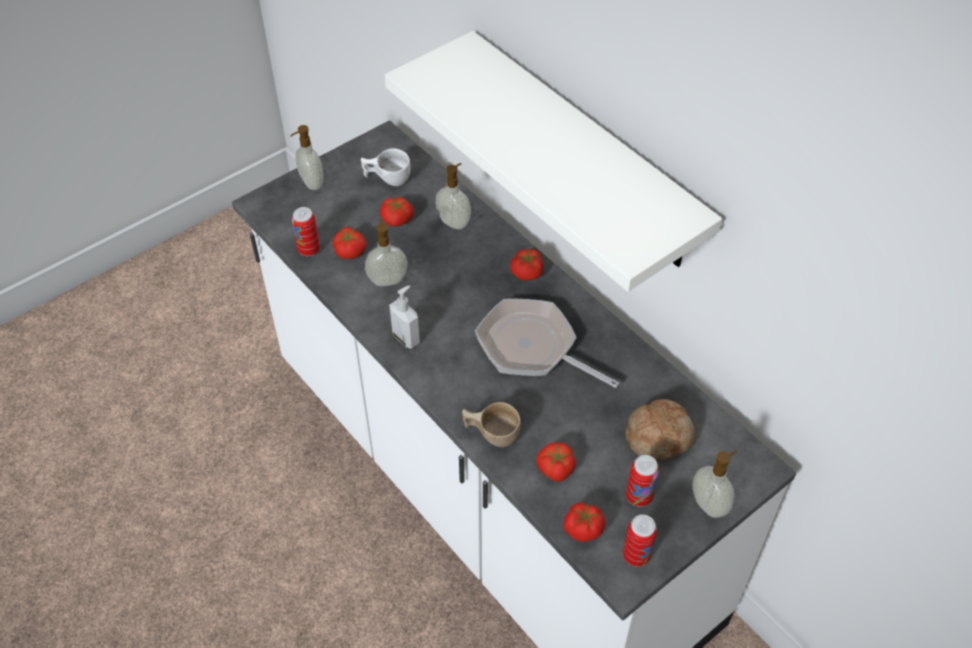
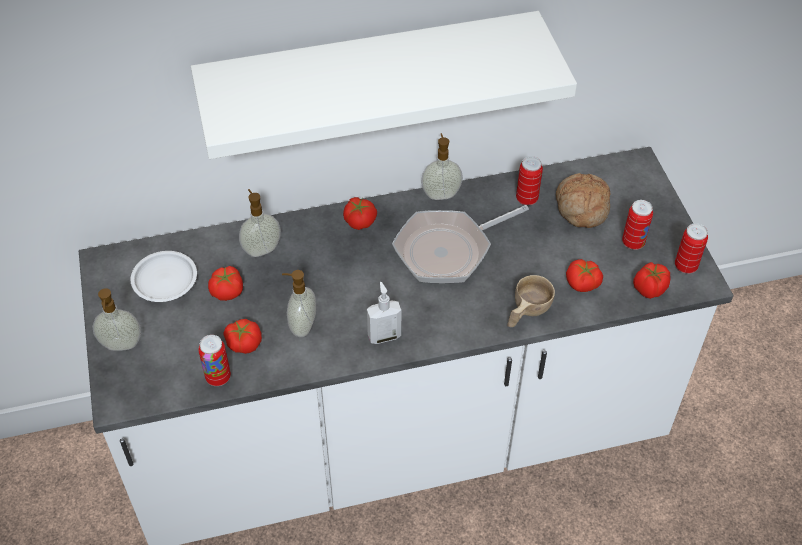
camera: 65 degrees left, 0 degrees up
(387, 178) = (164, 280): white cup -> white plate
(639, 386) = (526, 199): none -> can
(709, 504) = (657, 204): soap dispenser -> soap dispenser (441, 194)

